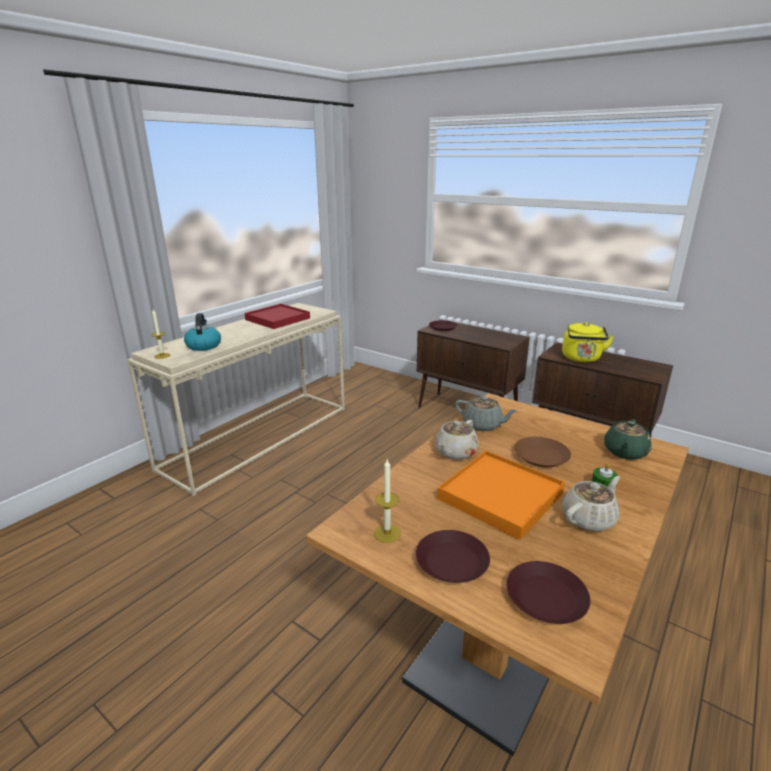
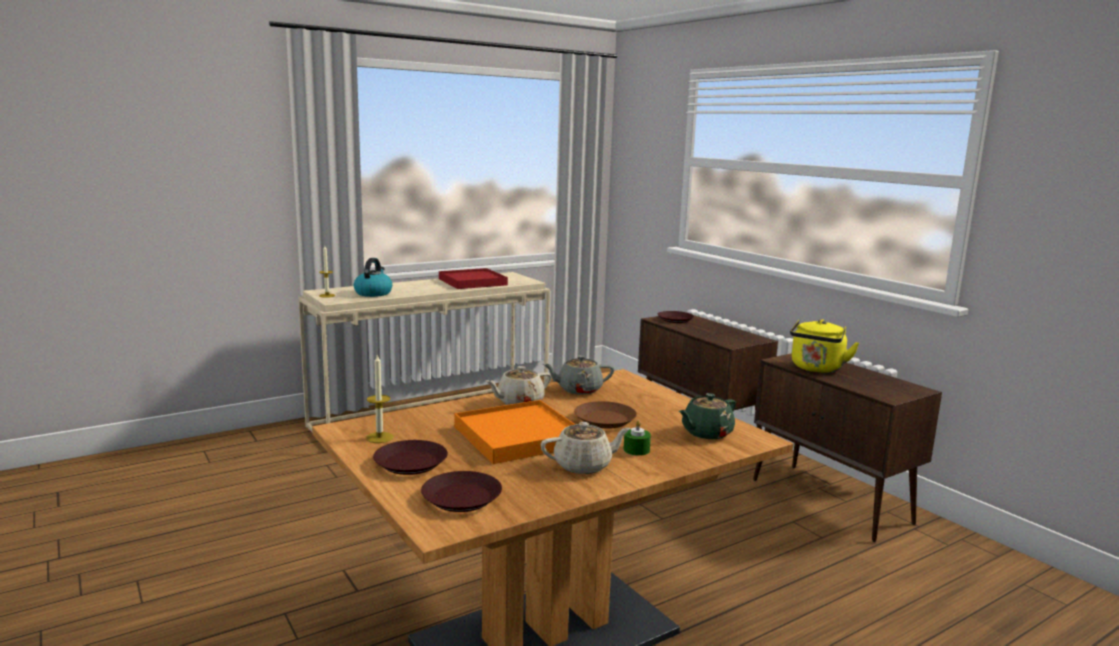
camera: 20 degrees right, 10 degrees down
(483, 425) = (578, 390): grey teapot -> grey teapot turned 120 degrees clockwise

